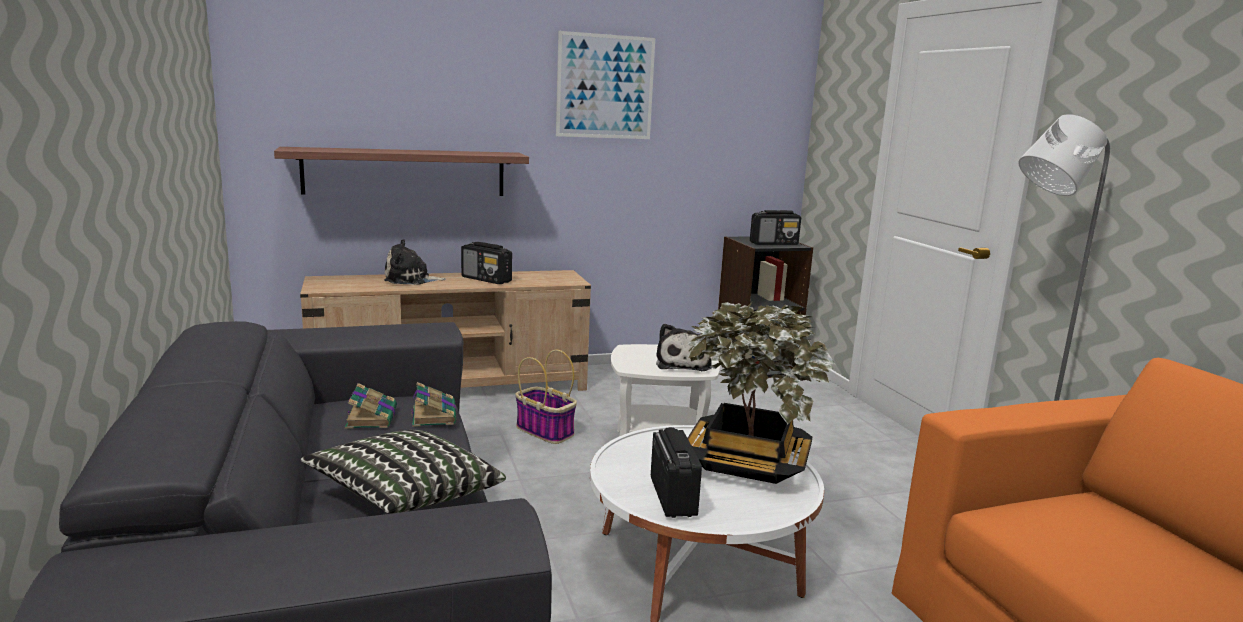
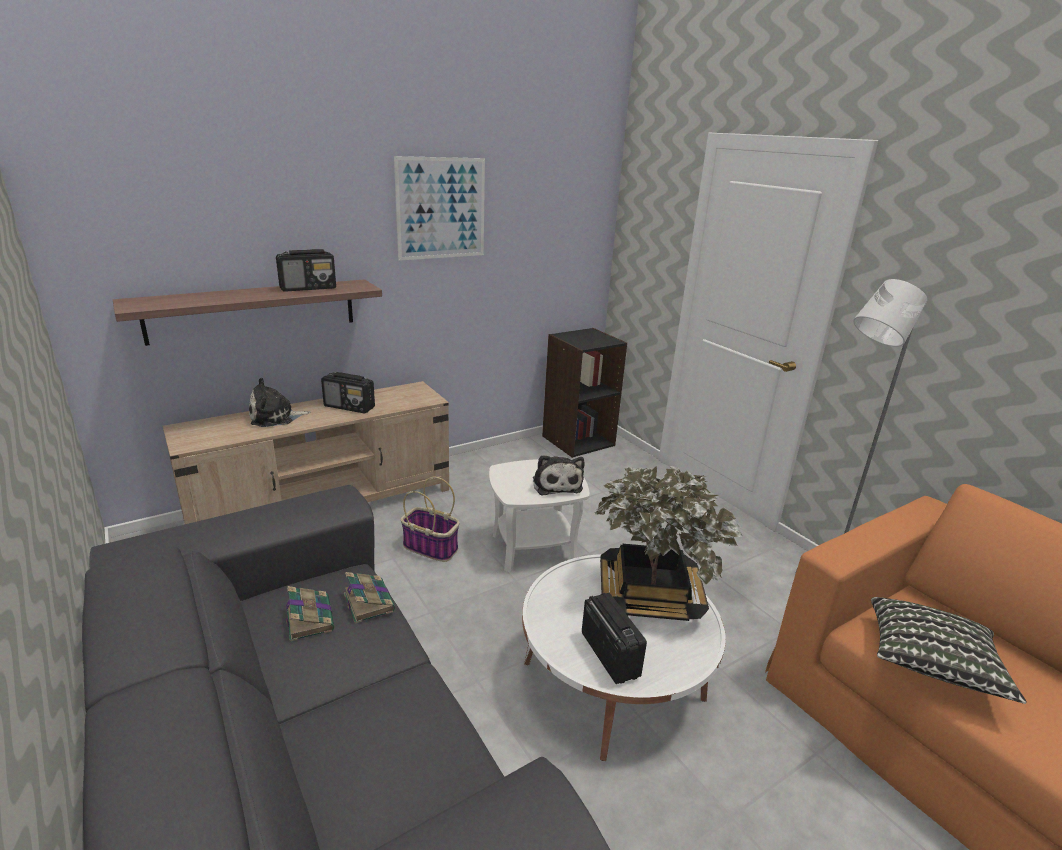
camera: 15 degrees left, 10 degrees up
(405, 498) = (391, 732): pillow -> pillow (930, 664)
(774, 243) = (594, 340): radio -> radio (309, 288)

